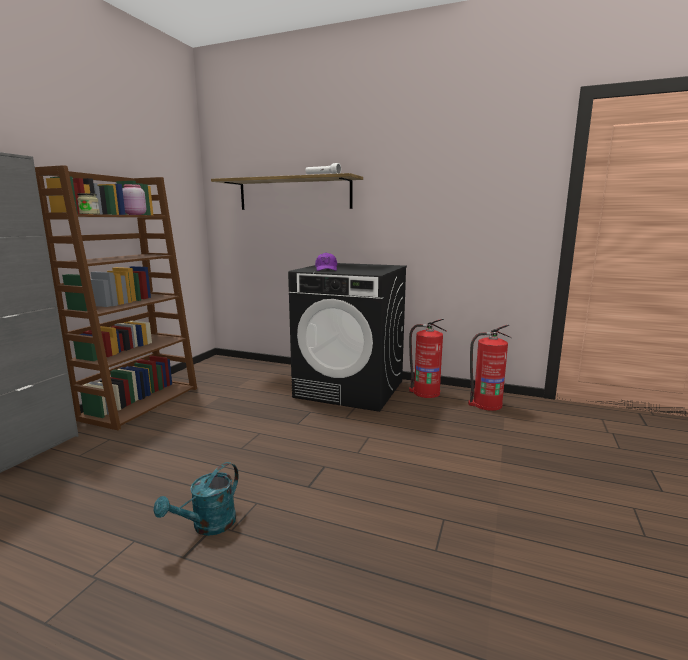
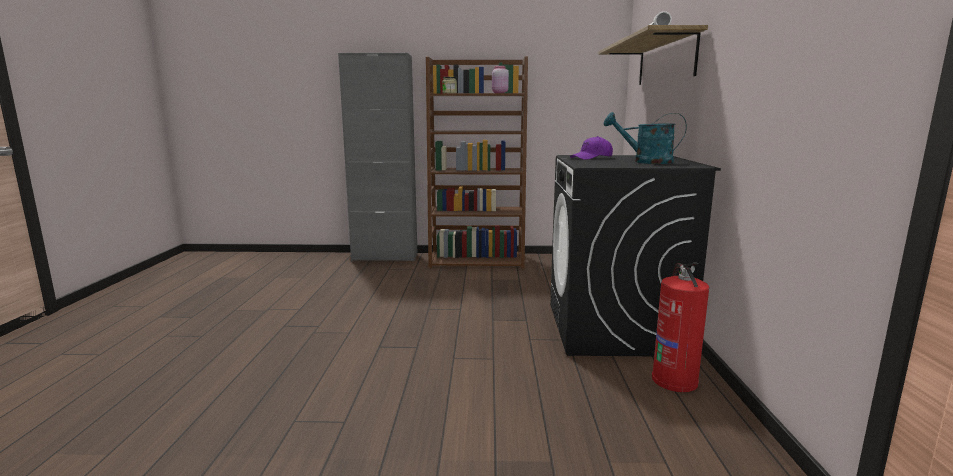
camera: 70 degrees right, 0 degrees up
(208, 526) = (316, 324): turquoise watering can -> turquoise watering can (645, 162)
(486, 404) = (699, 441): fire extinguisher -> none

